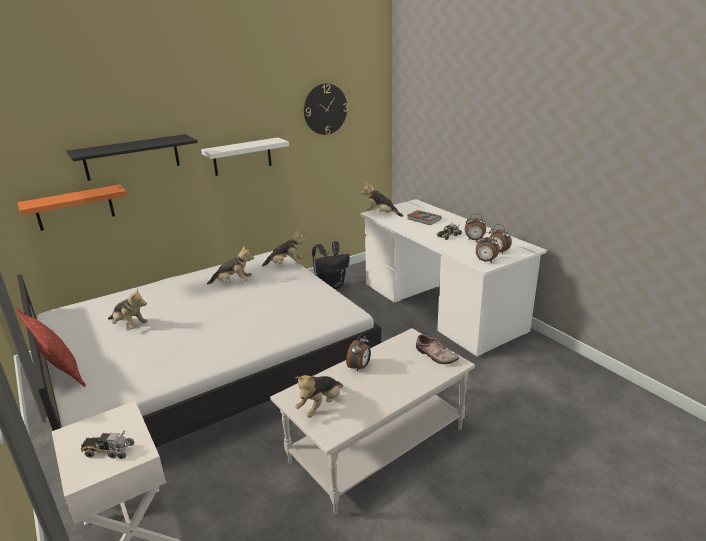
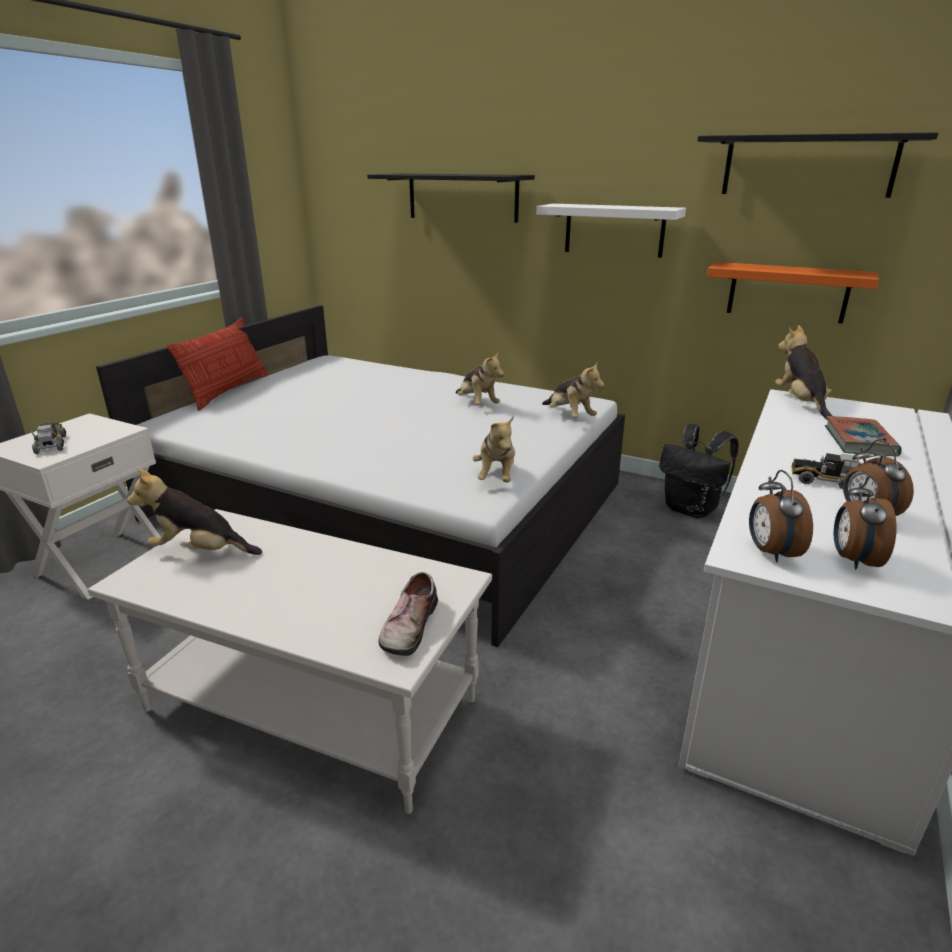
camera: 60 degrees right, 0 degrees up
(75, 208) = (394, 249): orange shelf -> orange shelf (787, 292)
(129, 325) = (327, 390): plush toy -> plush toy (496, 476)
(325, 109) = (807, 166): wall clock -> black shelf
(359, 367) = (321, 555): alarm clock -> none

